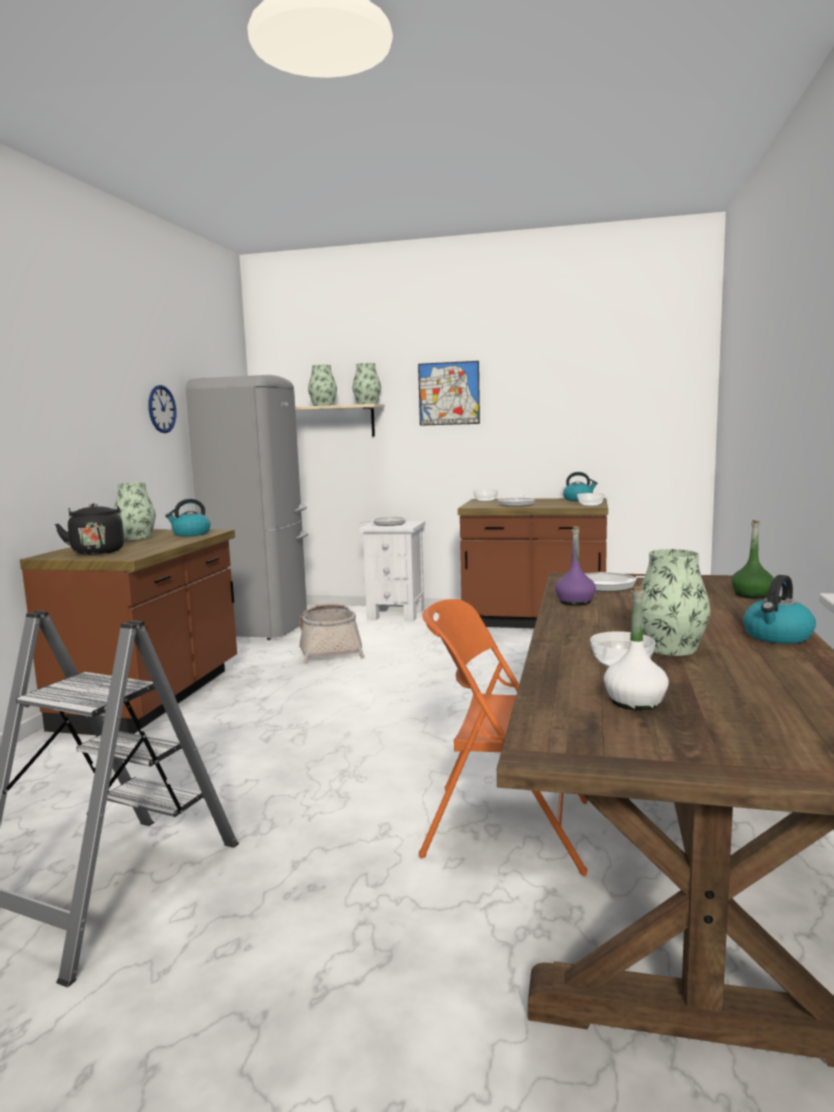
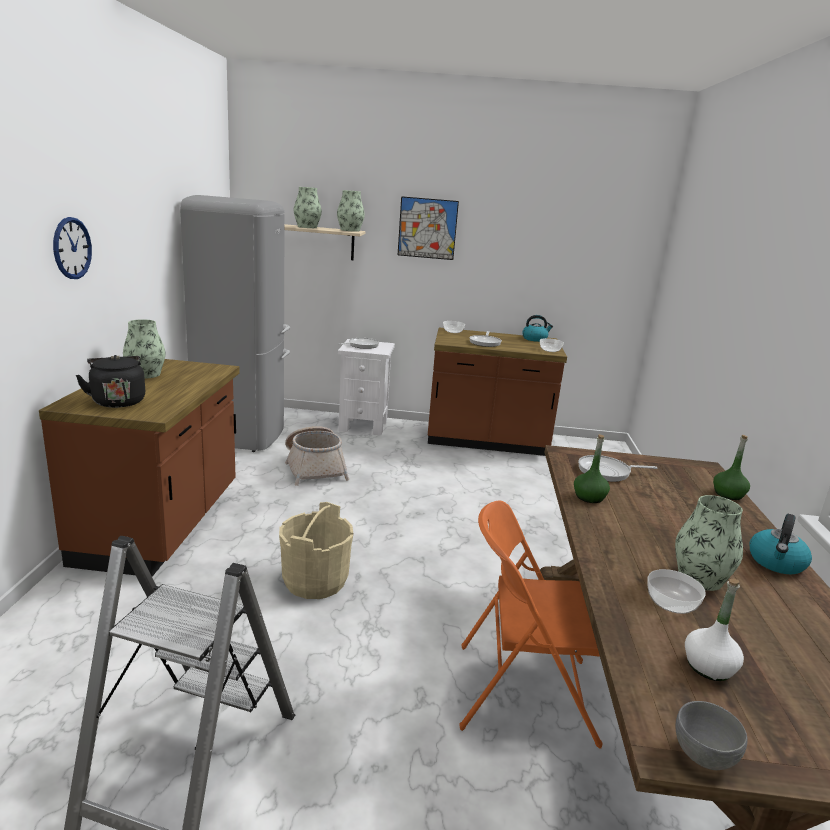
camera: 10 degrees left, 10 degrees up
(162, 409) = (159, 232): wall clock -> wall clock (72, 248)
(190, 534) = (199, 372): kettle -> none
(298, 738) = (315, 581): none -> beige bucket
(575, 602) = (589, 497): purple bottle -> green bottle
(584, 755) = (704, 755): none -> grey bowl

